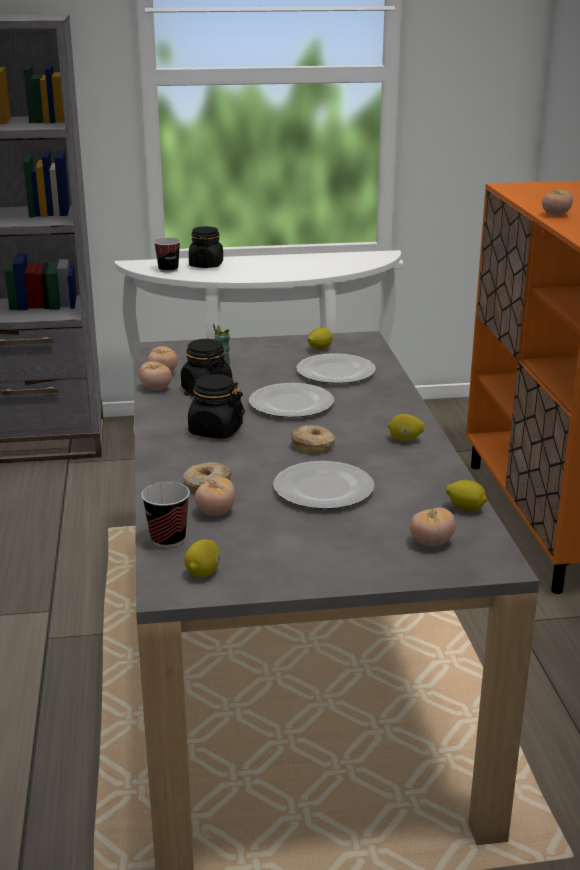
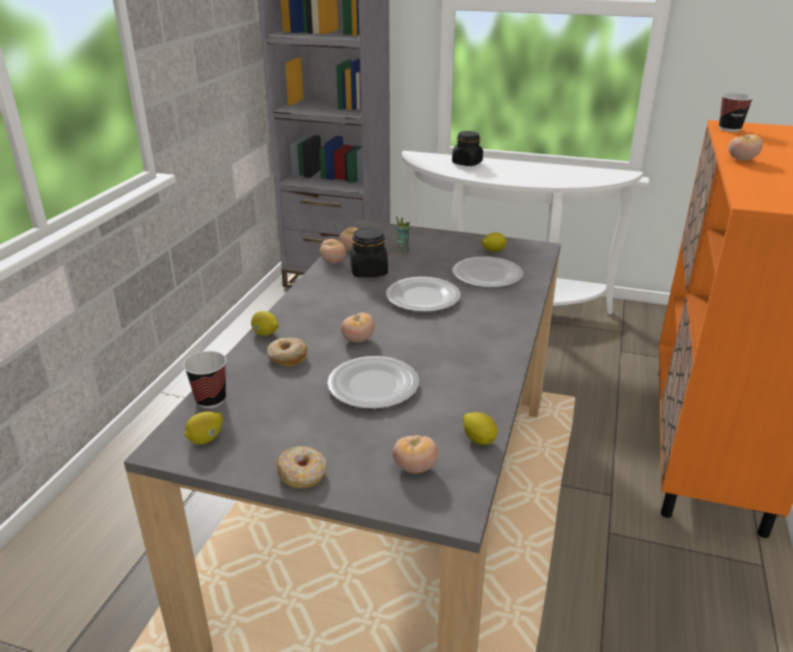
camera: 25 degrees right, 5 degrees up
(168, 270) = (434, 163): cup -> cup (729, 129)
(215, 430) = (341, 308): black jar -> none
(215, 512) = (269, 384): tomato -> tomato (358, 339)
(313, 446) = (404, 341): donut -> donut (302, 474)
(405, 439) = (487, 353): lemon -> lemon (265, 334)

